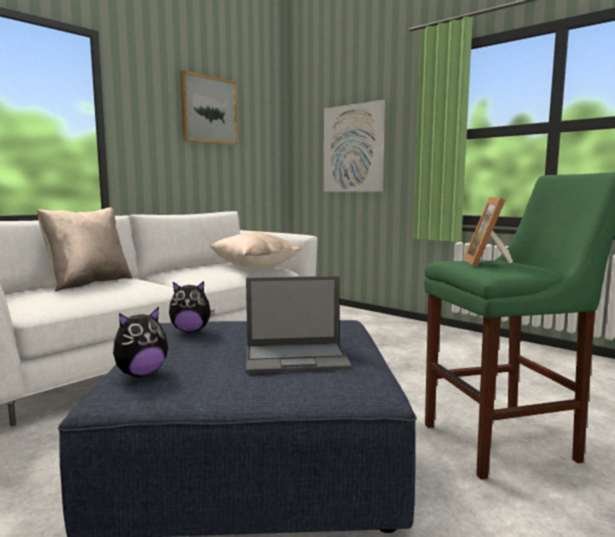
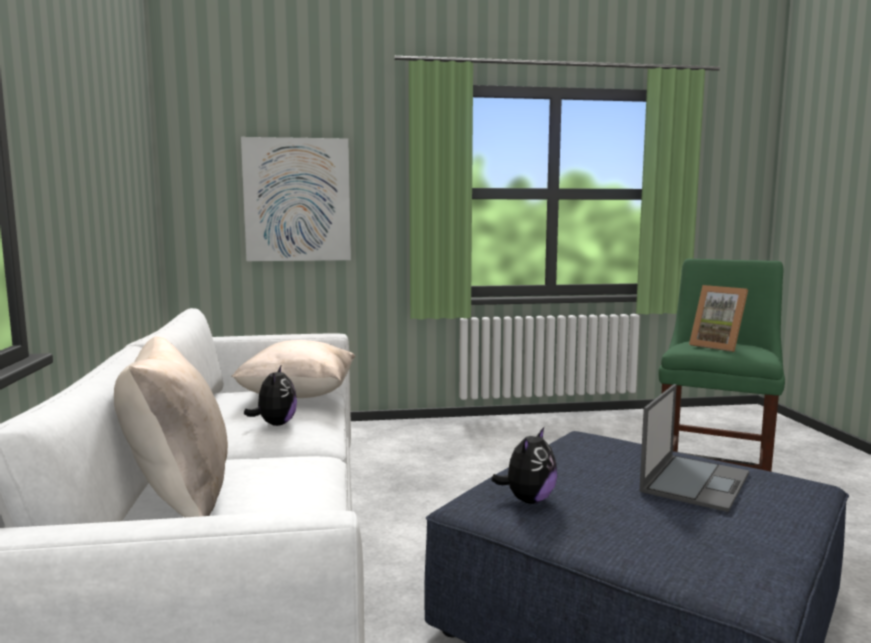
camera: 50 degrees left, 0 degrees up
(141, 374) = (683, 559): plush toy -> plush toy (275, 424)
(208, 110) = (100, 128): picture -> none

